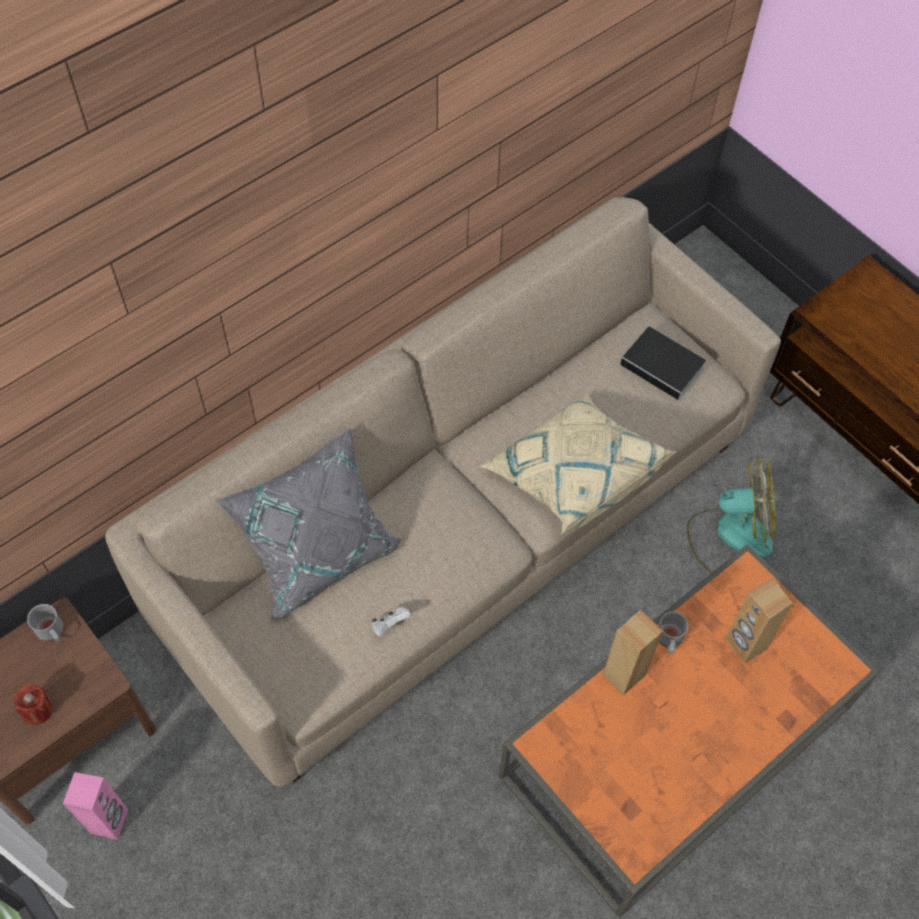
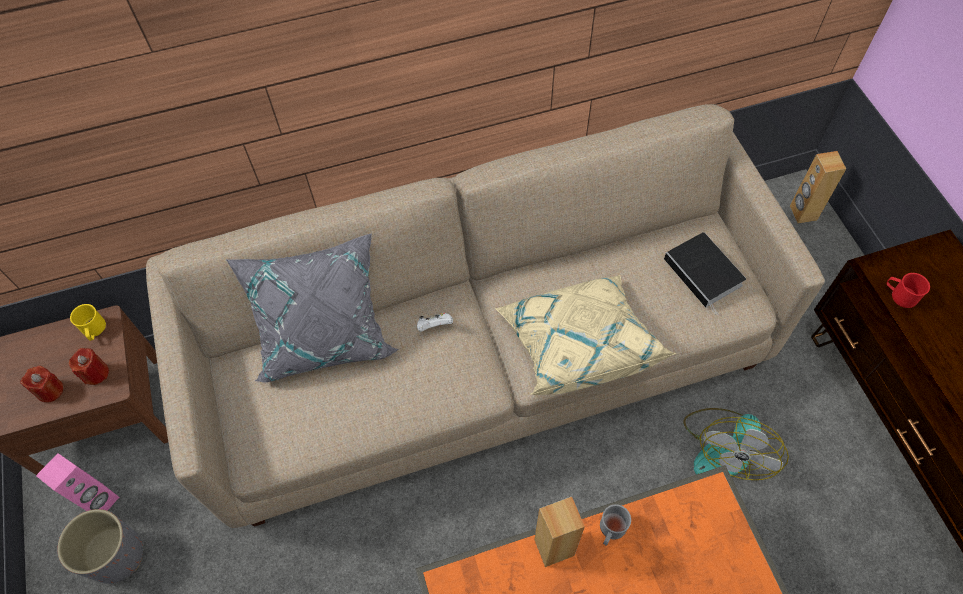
camera: 25 degrees right, 0 degrees up
(52, 632) = (94, 330): grey mug -> yellow mug
(79, 675) = (96, 373): none -> red candle
(157, 867) = (117, 555): none -> grey planter
(390, 625) = (353, 423): white game controller -> white game controller (434, 326)
(730, 534) = (724, 447): fan -> fan turned 90 degrees clockwise
(745, 644) = (684, 562): brown speaker -> brown speaker (802, 213)
(846, 332) = (899, 295): none -> red mug

